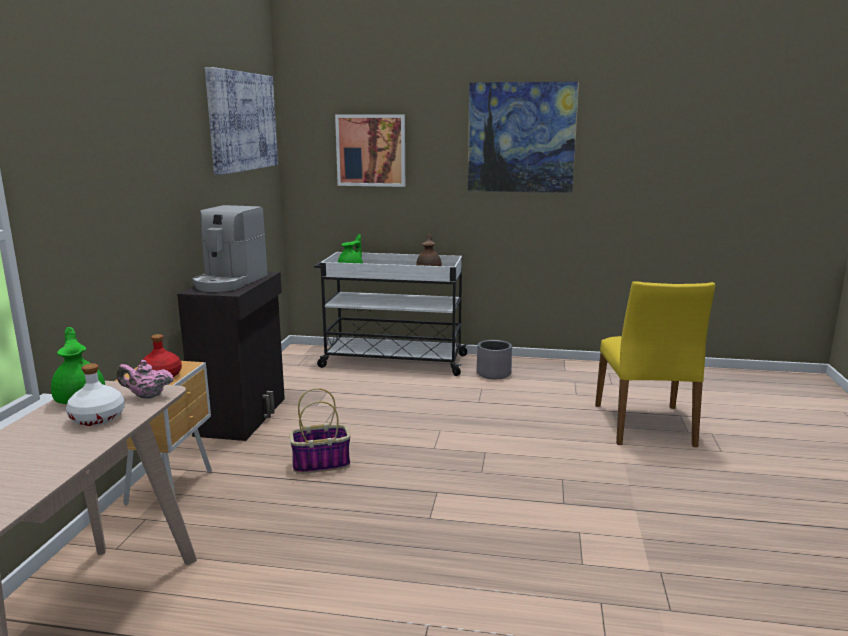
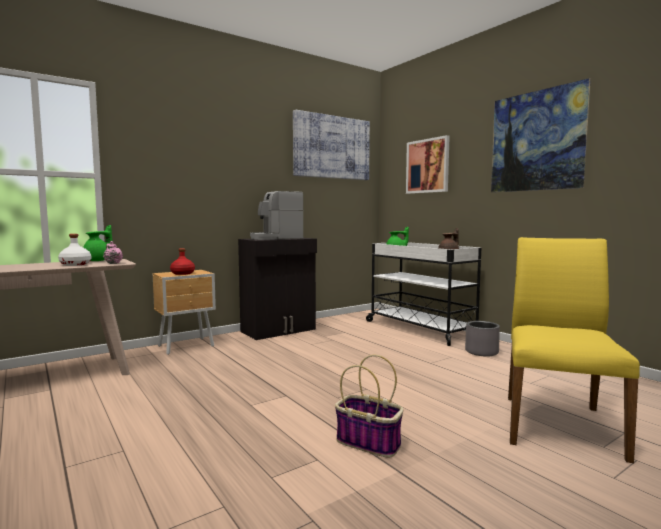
camera: 45 degrees right, 10 degrees down
(321, 464) = (263, 360): basket -> basket (369, 442)
(645, 425) = (558, 424): yellow chair -> yellow chair turned 150 degrees clockwise

